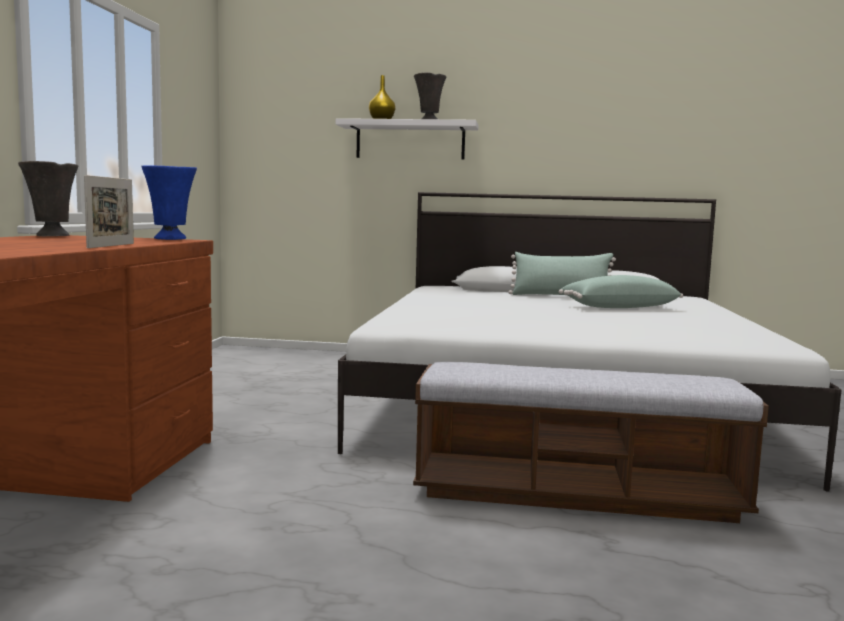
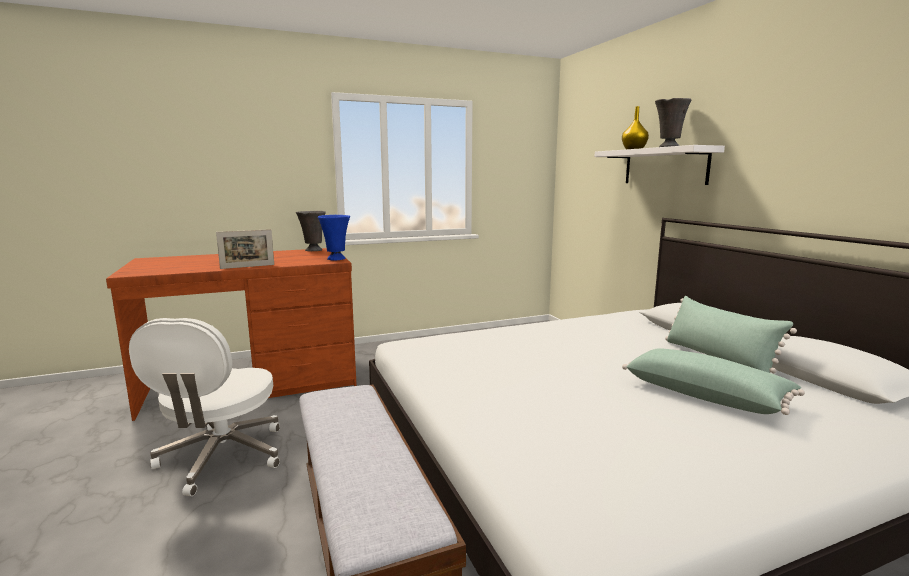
camera: 60 degrees right, 5 degrees up
(290, 540) = (221, 458): none -> white office chair

